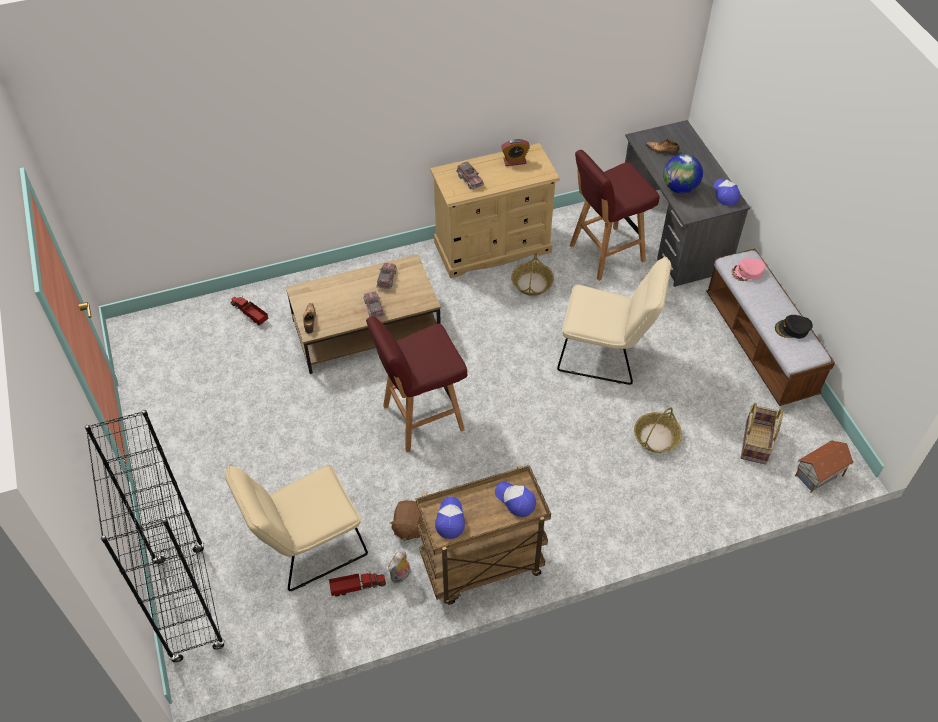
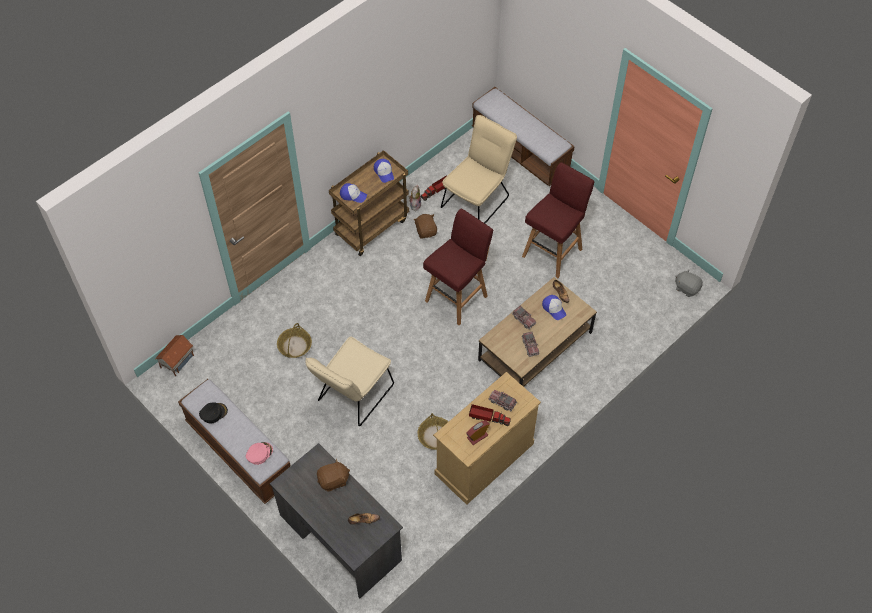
camera: 155 degrees right, 5 degrees up
(146, 325) = (687, 288): none -> grey plush toy
(189, 604) = (520, 150): black bookcase -> bench
(250, 314) = (624, 325): toy truck -> toy truck (488, 418)
(605, 254) = (390, 491): red stool -> red stool (553, 252)
(606, 354) = (352, 396): beige chair -> beige chair turned 45 degrees counterclockwise
(680, 188) = (333, 480): globe -> brown plush toy
(725, 194) = (294, 490): cap -> cap (554, 308)
(756, 443) = (224, 368): basket -> none

